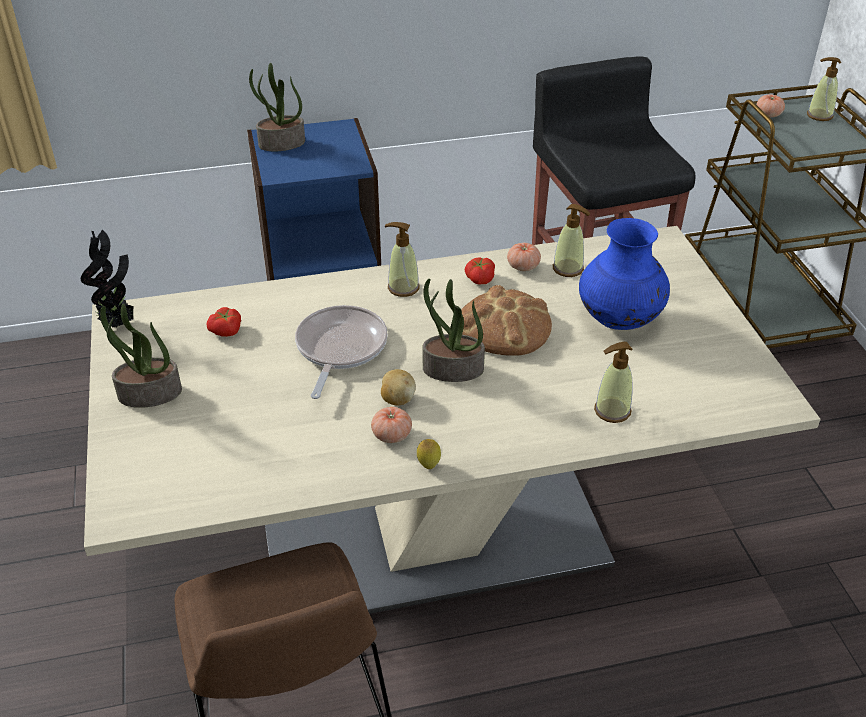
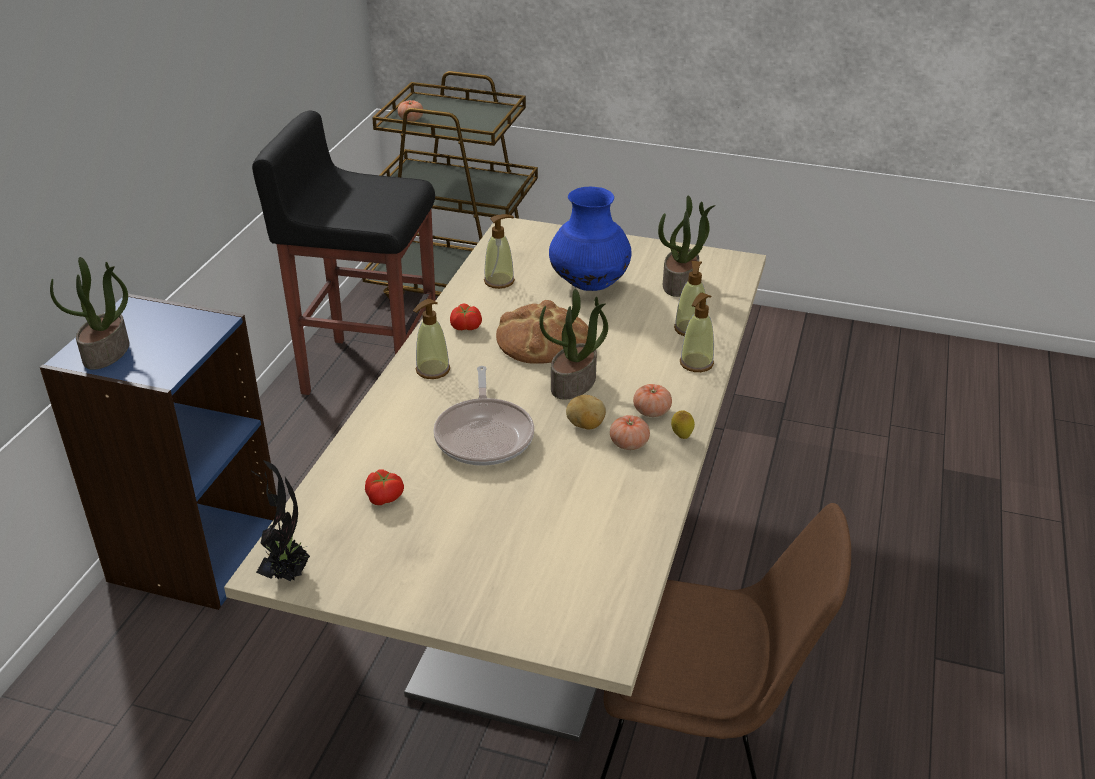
camera: 60 degrees left, 5 degrees down
(149, 394) = (436, 580): potted plant -> potted plant (680, 284)
(339, 349) = (484, 435): frying pan -> frying pan turned 135 degrees counterclockwise
(523, 266) = (472, 300): tomato -> tomato (651, 411)
(819, 115) = (439, 104): soap dispenser -> soap dispenser (696, 363)

